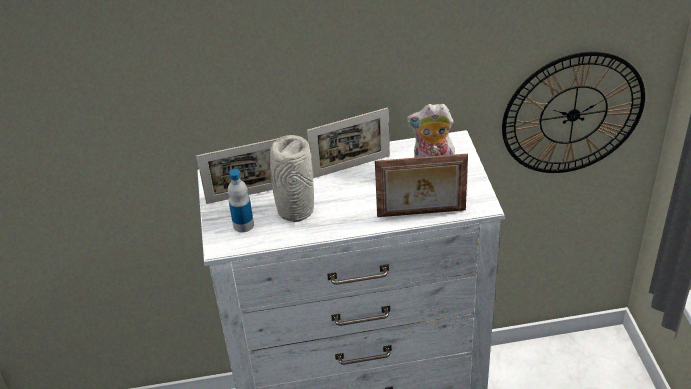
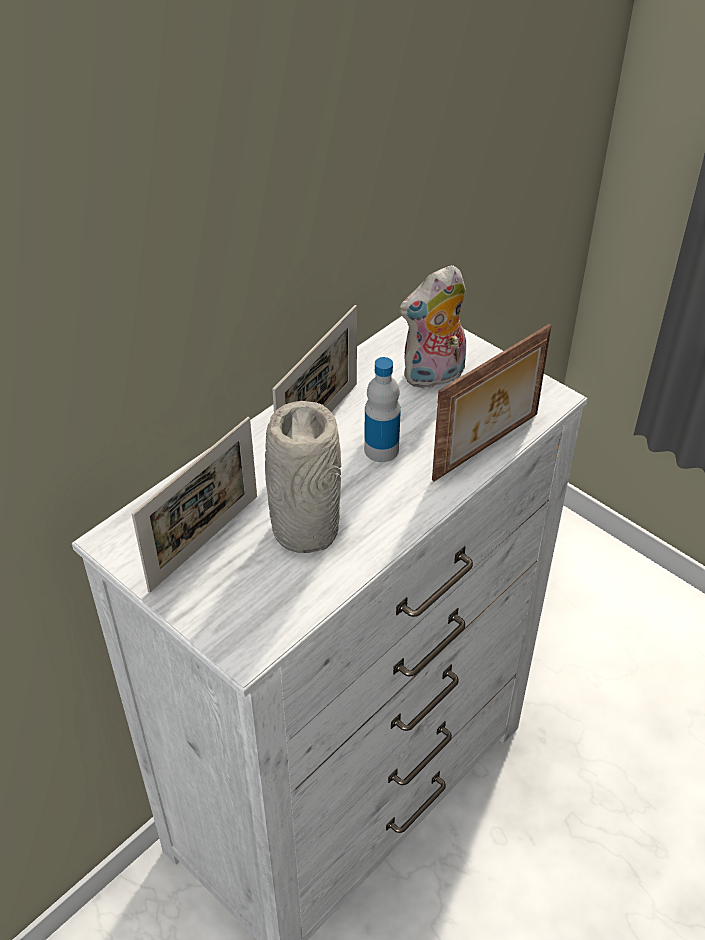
camera: 40 degrees left, 5 degrees up
(243, 225) = (248, 595): bottle -> bottle (381, 449)
(573, 114) = (518, 231): wall clock -> none

